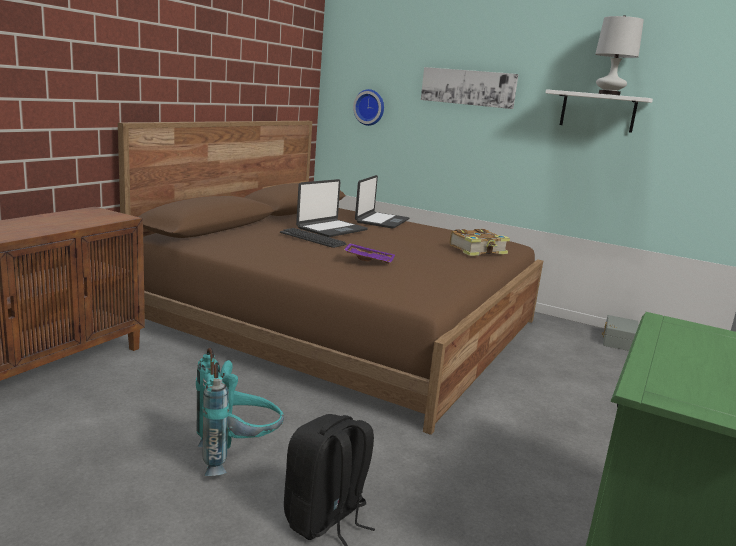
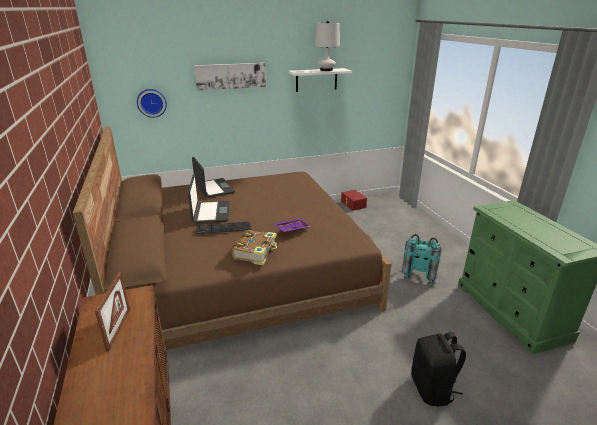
camera: 45 degrees left, 10 degrees up
(65, 221) = (119, 329): none -> picture frame
(237, 456) = (351, 394): turquoise backpack -> turquoise backpack (419, 274)
(478, 250) = (304, 189): book -> book (256, 252)
(617, 341) = (353, 204): grey storage box -> red storage box

